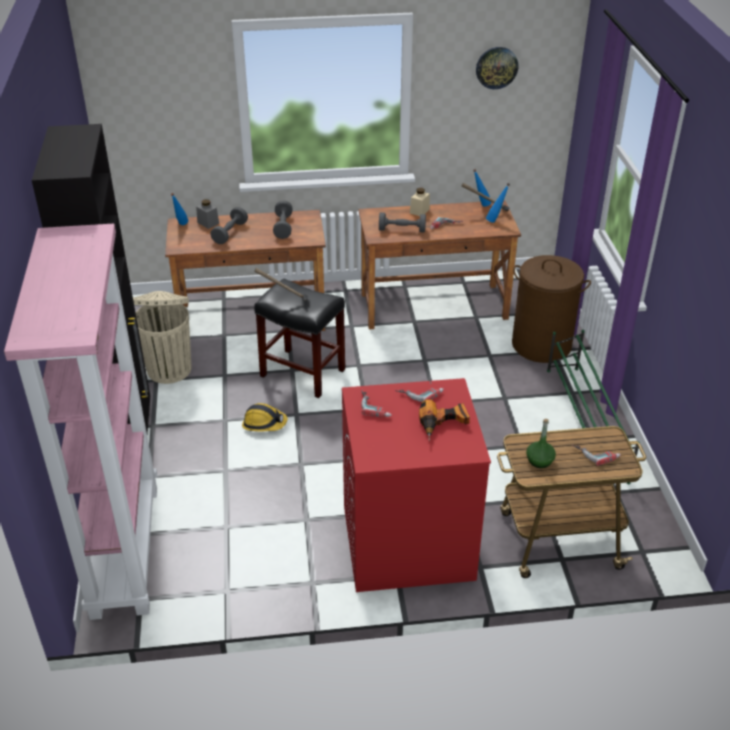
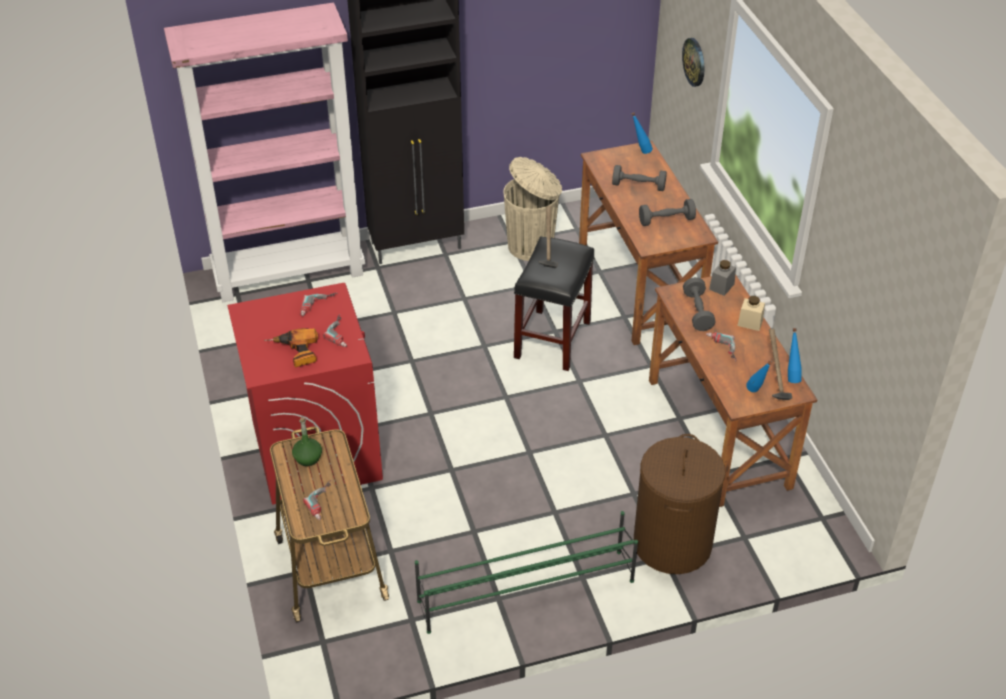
camera: 80 degrees right, 5 degrees up
(208, 223) = (653, 168): grey jar -> grey jar (721, 286)
(264, 423) = (464, 325): hard hat -> none
(496, 67) = (872, 243): wall clock -> wall clock (694, 62)

